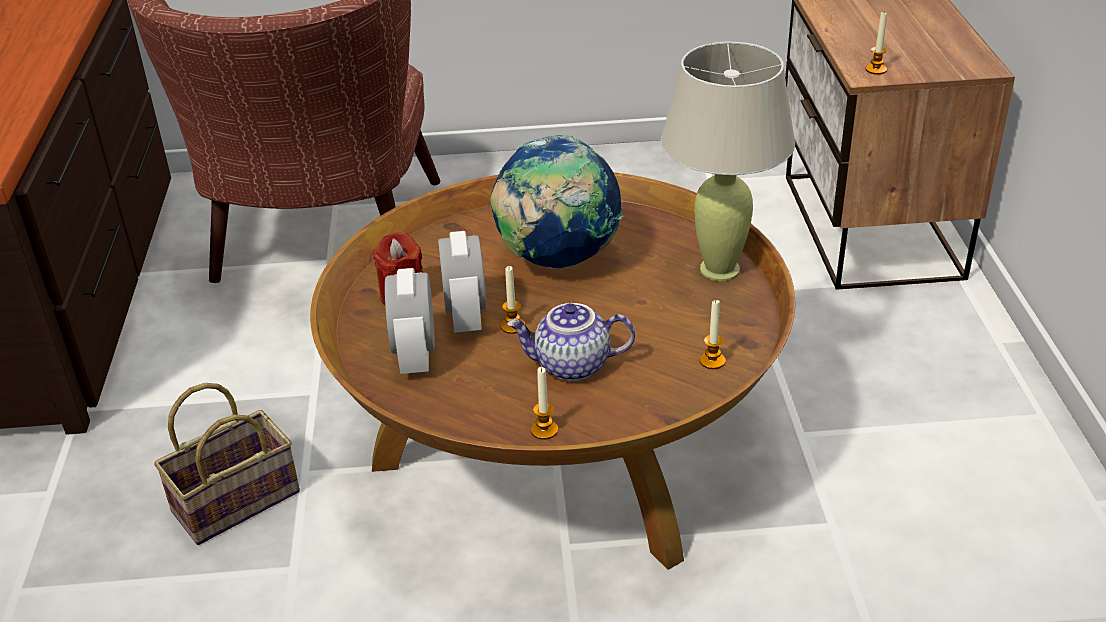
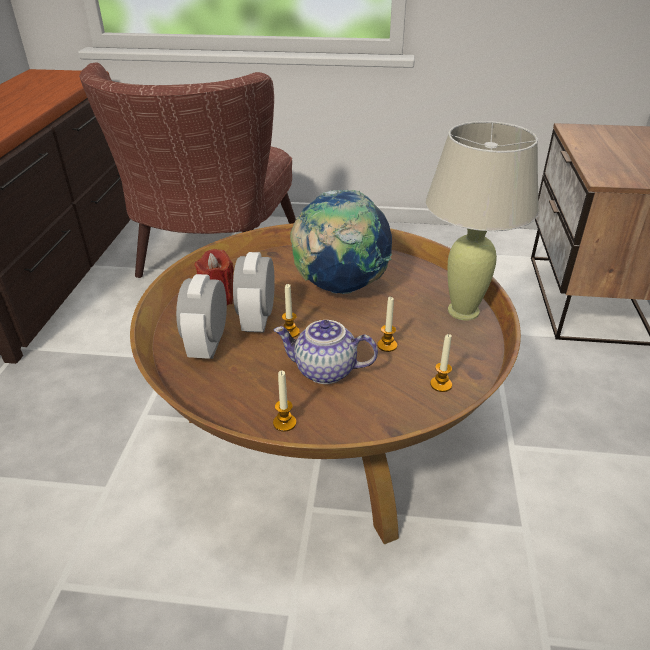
camera: 10 degrees right, 0 degrees up
(237, 499) = (91, 427): basket -> none
(876, 70) = (612, 176): candle -> candle (387, 345)

